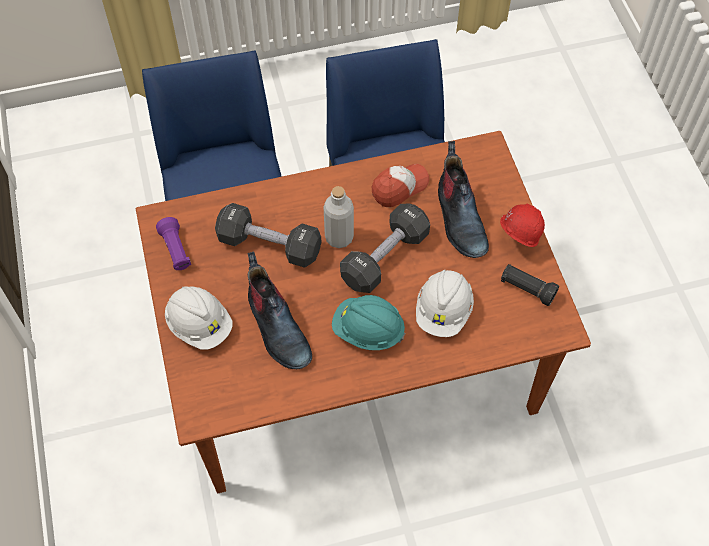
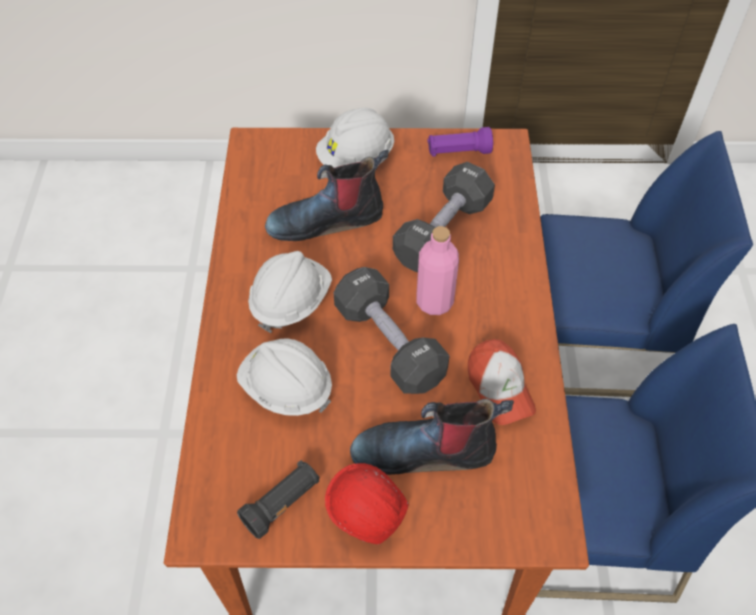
camera: 105 degrees right, 5 degrees down
(339, 237) = (434, 302): grey bottle -> pink bottle
(368, 331) = (290, 301): turquoise hard hat -> white hard hat

